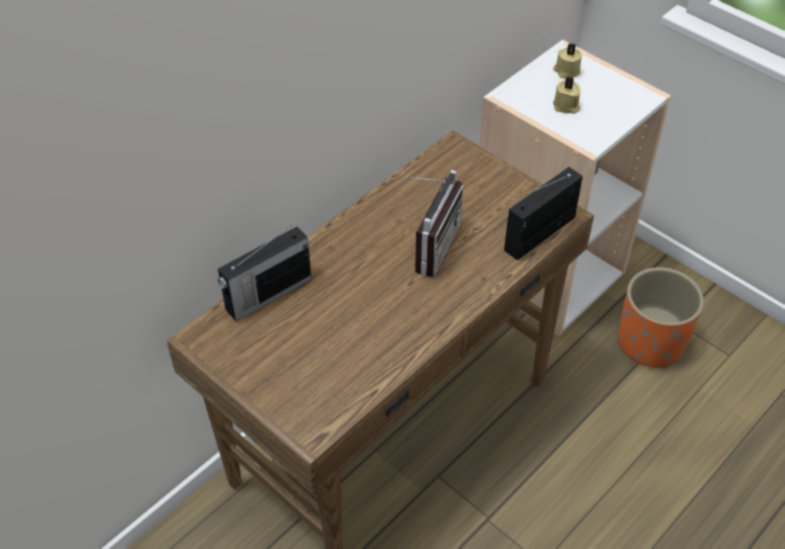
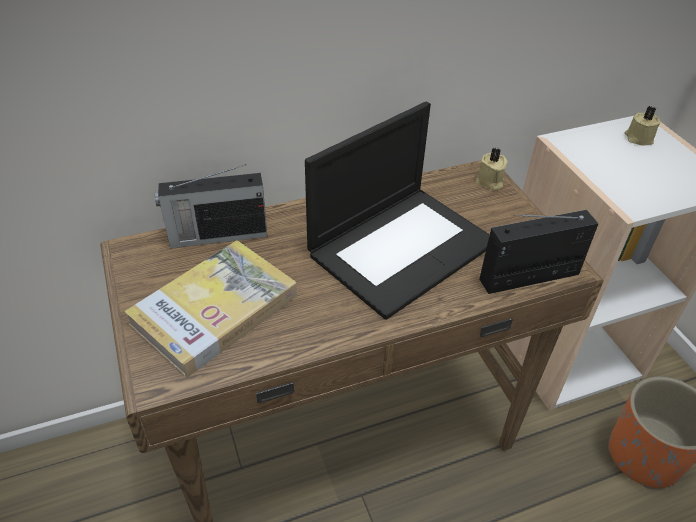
camera: 25 degrees right, 5 degrees down
(315, 358) = (215, 309): none -> book
(428, 245) = (402, 247): radio -> laptop
(566, 106) = (621, 167): beige candle -> beige candle (490, 182)

